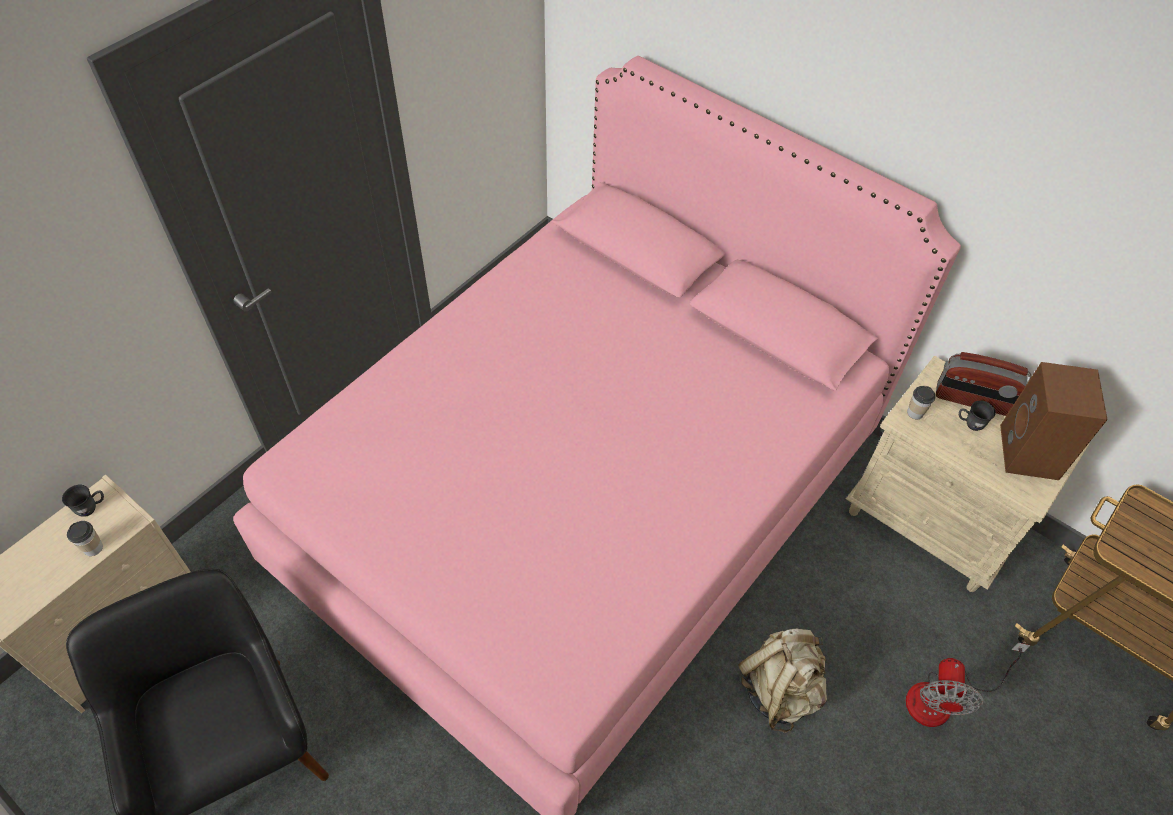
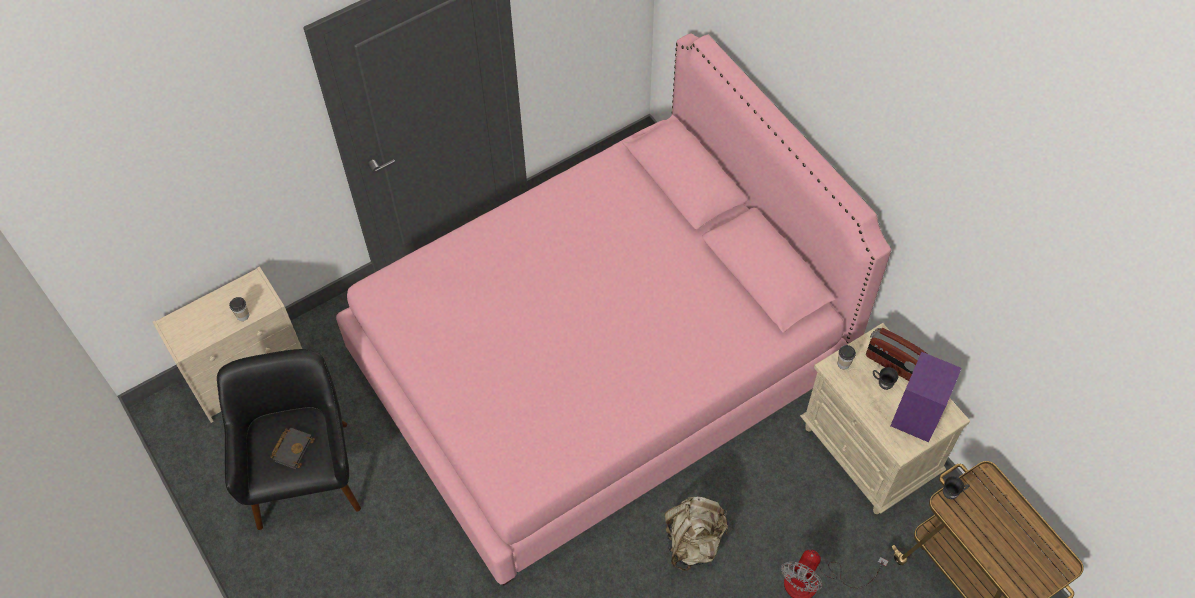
camera: 20 degrees right, 5 degrees up
(91, 508) = (246, 288): grey mug -> grey mug (953, 493)
(211, 721) = (292, 448): none -> black book
(1030, 453) = (917, 417): brown speaker -> purple speaker

